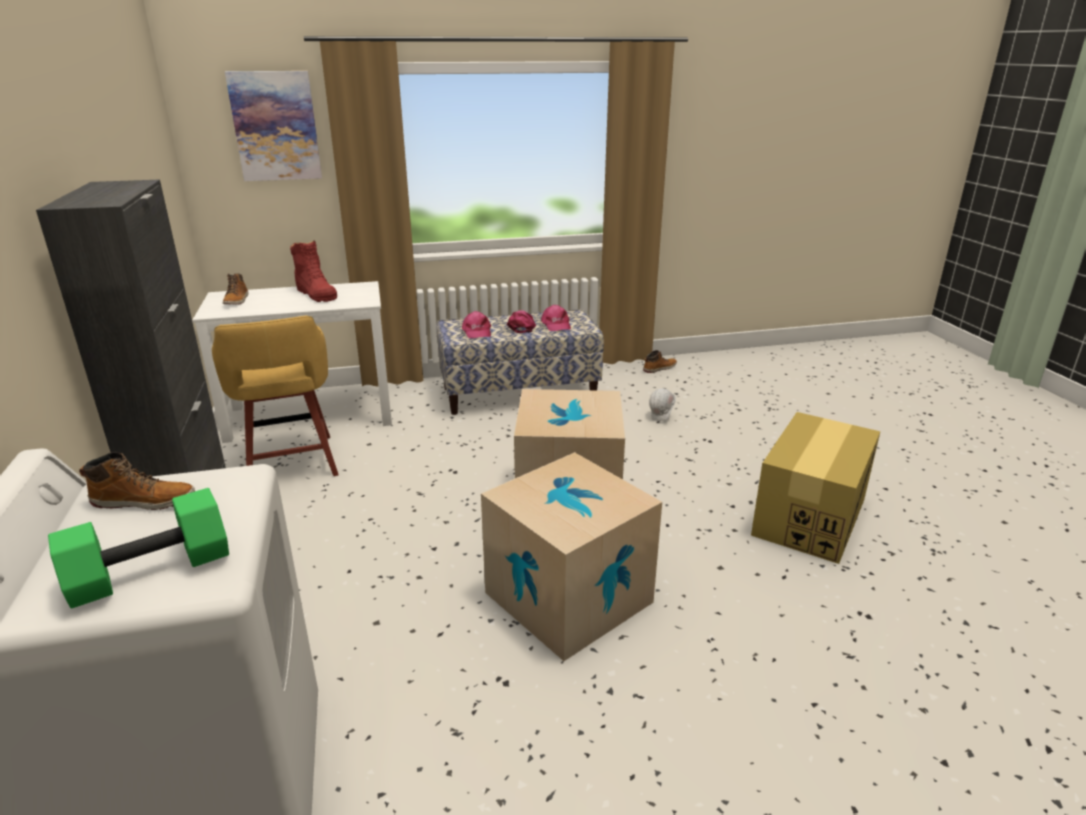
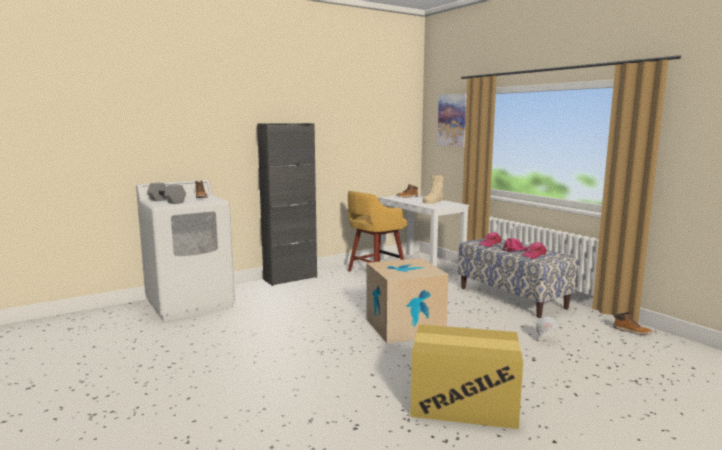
camera: 70 degrees right, 15 degrees down
(152, 569) = (167, 201): green dumbbell -> grey dumbbell
(316, 294) = (433, 202): red boot -> beige boot
(568, 597) = (317, 338): cardboard box -> none

